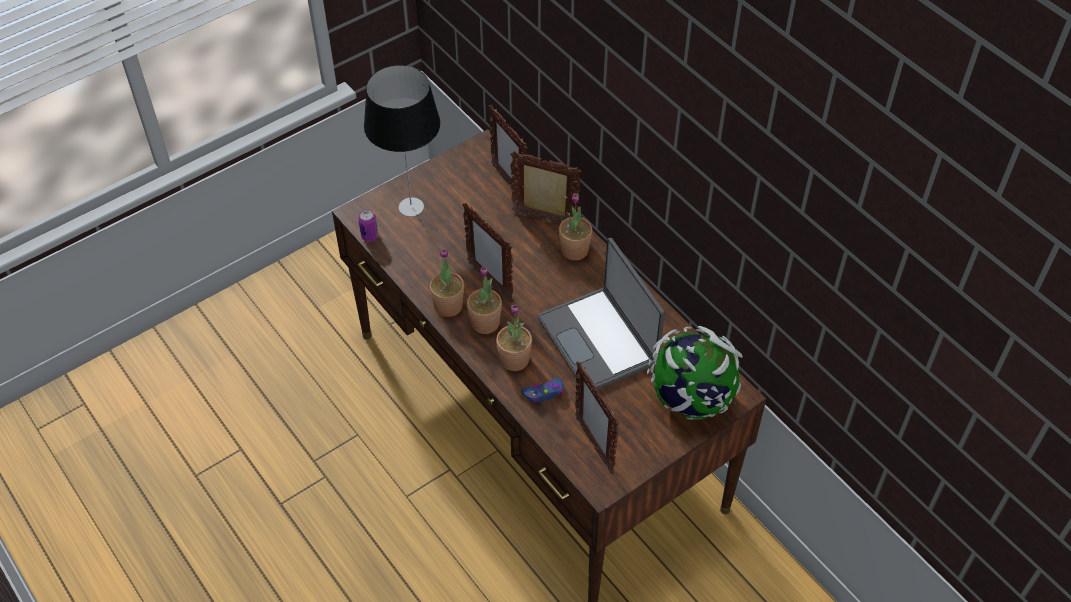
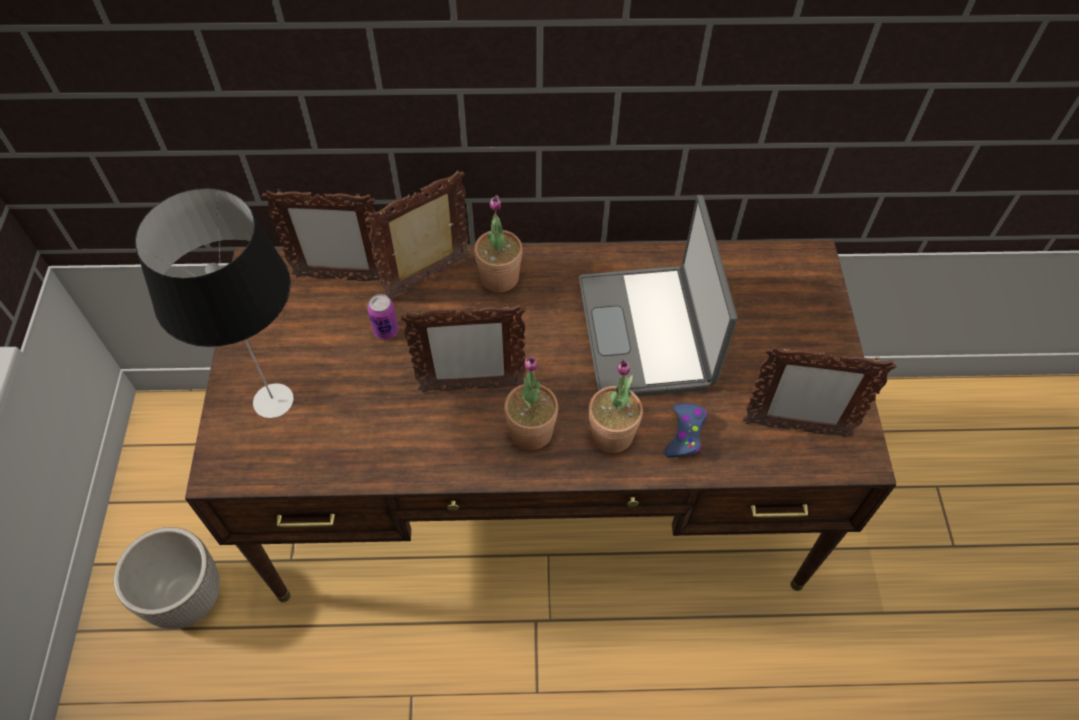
camera: 55 degrees left, 5 degrees up
(332, 292) = (187, 596): none -> planter
(369, 236) = (274, 478): can -> can (386, 331)
(448, 306) = (470, 455): potted plant -> none
(599, 340) = (648, 333): laptop -> laptop turned 75 degrees clockwise
(690, 399) = (792, 301): globe -> none

